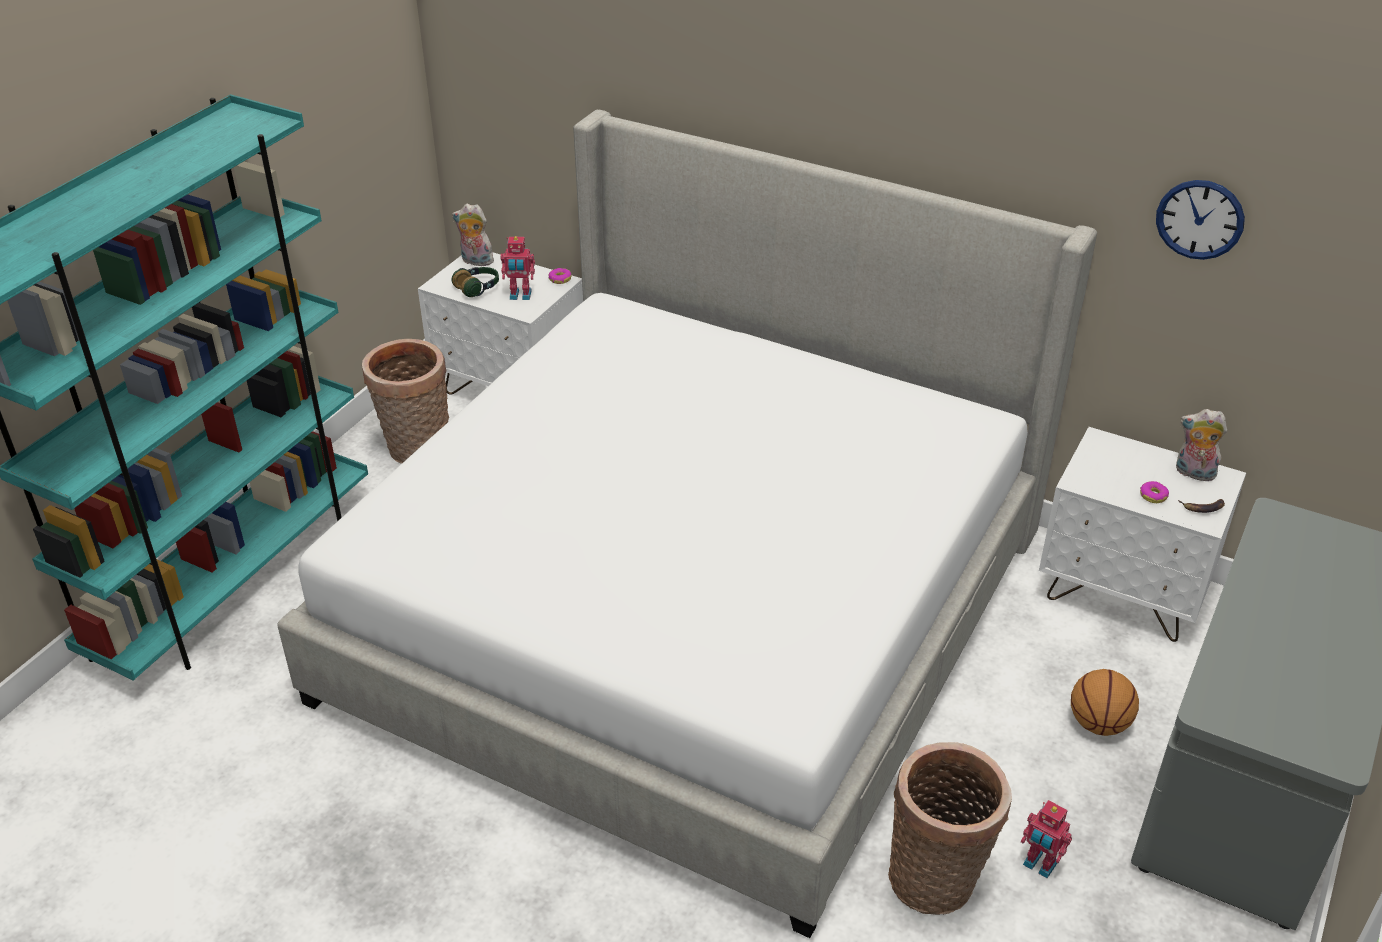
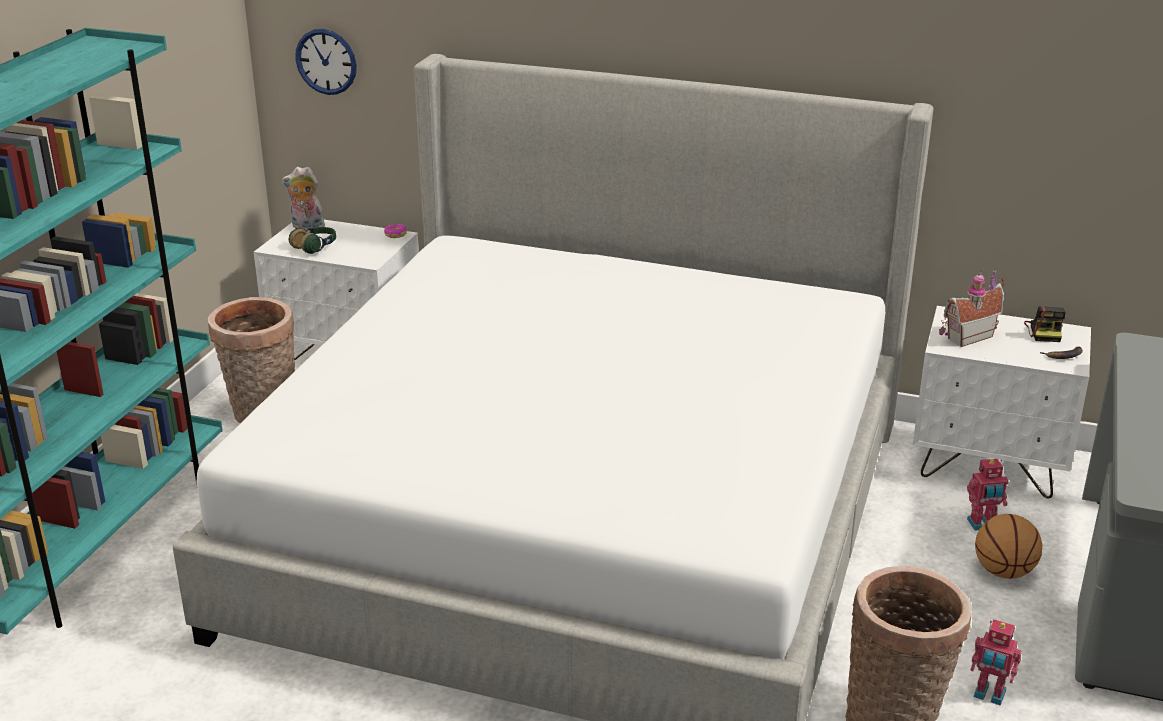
camera: 10 degrees left, 10 degrees down
(520, 296) = (360, 250): toy robot -> toy robot (982, 524)
(1106, 471) = (966, 336): none -> toy house
(1153, 496) = (1016, 351): donut -> none
(1193, 473) = (1044, 331): plush toy -> camera
(1200, 219) = (1027, 83): wall clock -> wall clock (326, 61)

